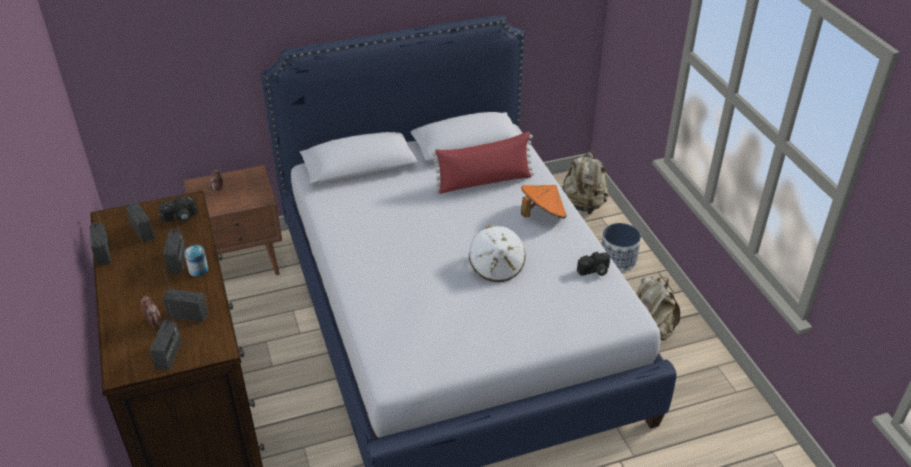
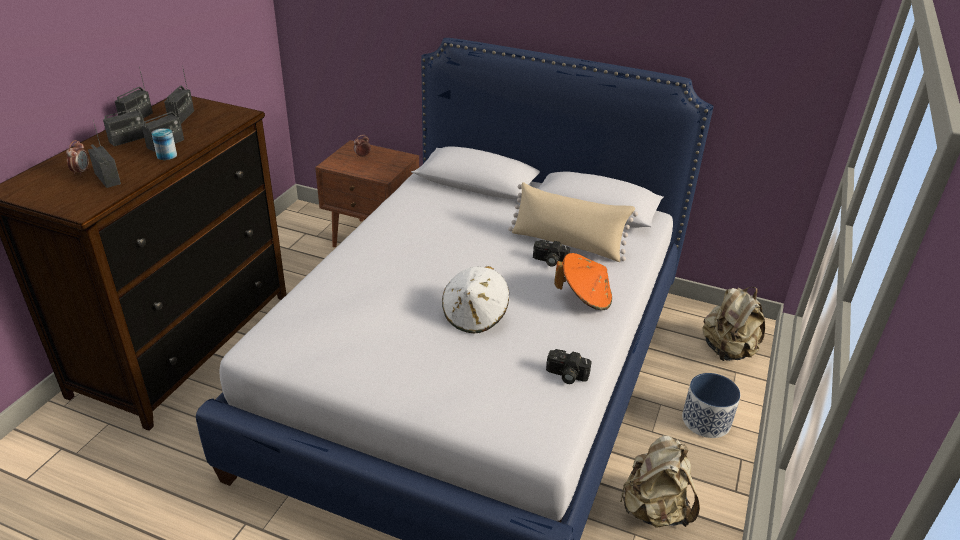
camera: 40 degrees right, 5 degrees down
(169, 355) = (49, 195): radio -> radio (128, 139)
(180, 218) = (217, 120): camera -> camera (549, 261)
(484, 182) = (567, 244): red pillow -> beige pillow

